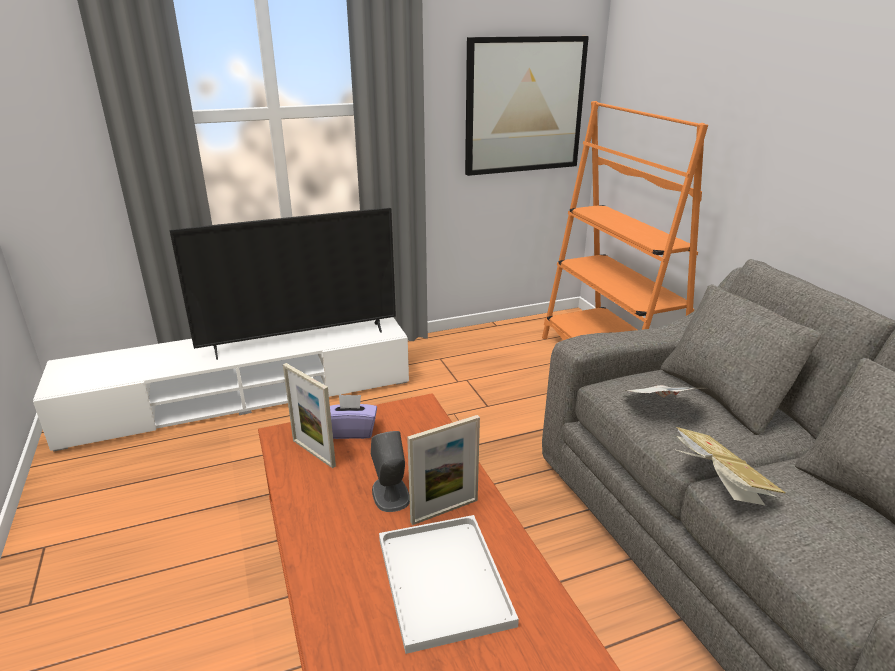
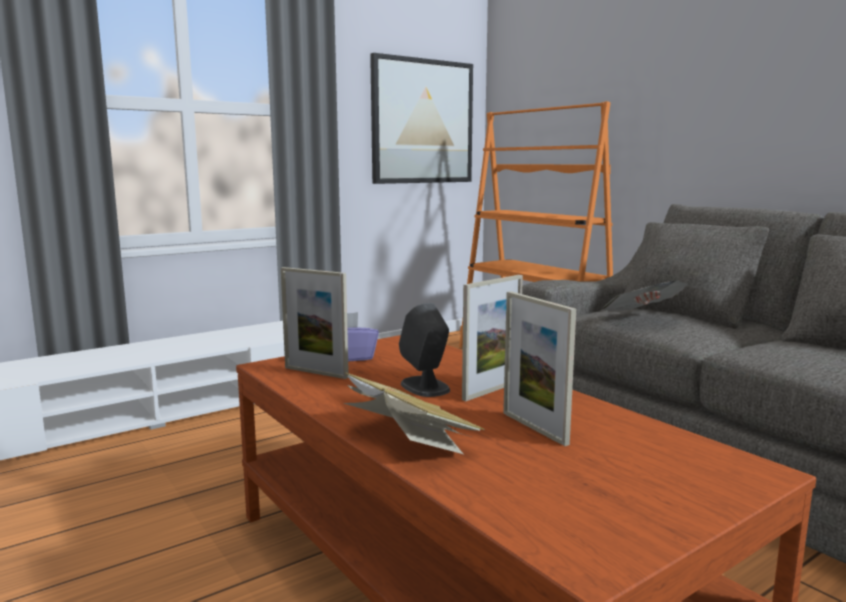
camera: 15 degrees left, 15 degrees down
(300, 340) = (219, 342): television -> none
(445, 582) = (534, 428): white tray -> picture frame
(719, 483) = (733, 350): book -> book (407, 441)

